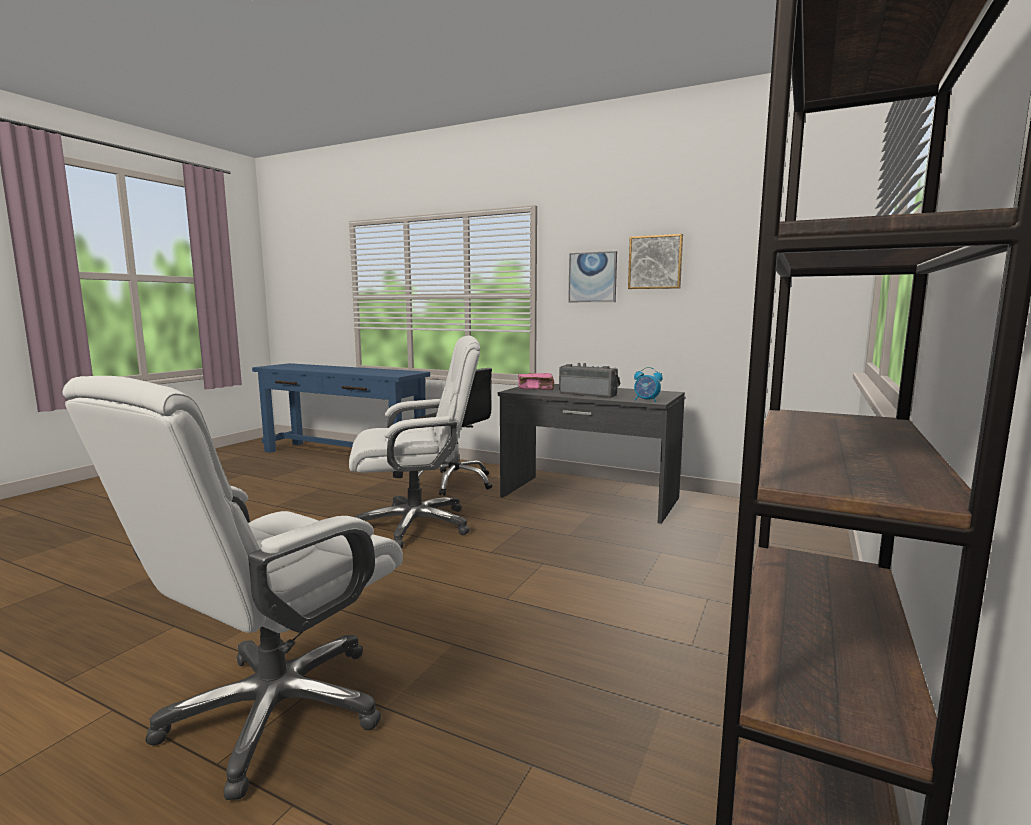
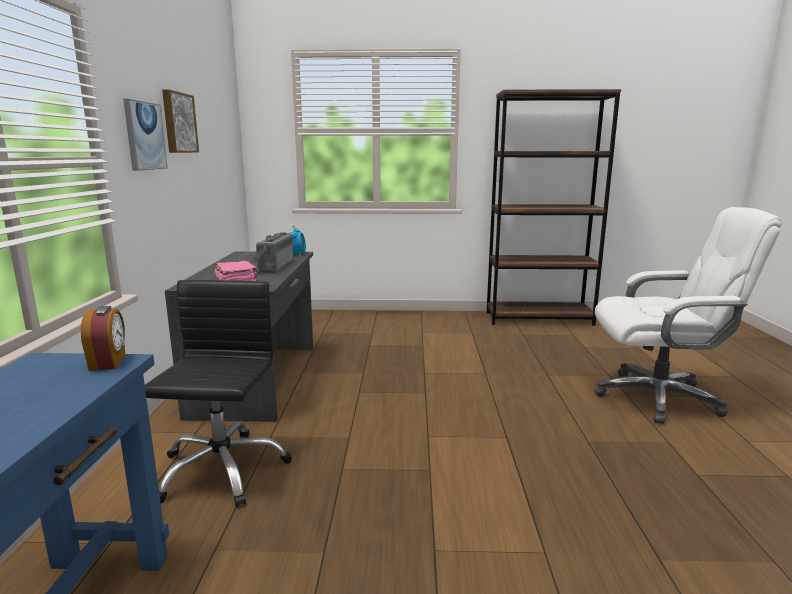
camera: 115 degrees left, 5 degrees up
(398, 374) = (109, 362): none -> alarm clock
(416, 525) = (401, 443): white office chair -> none

